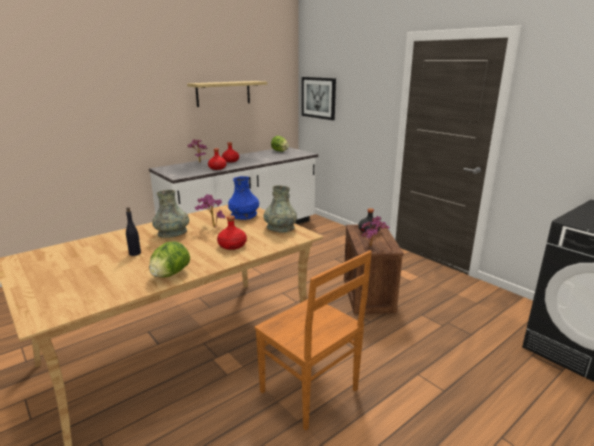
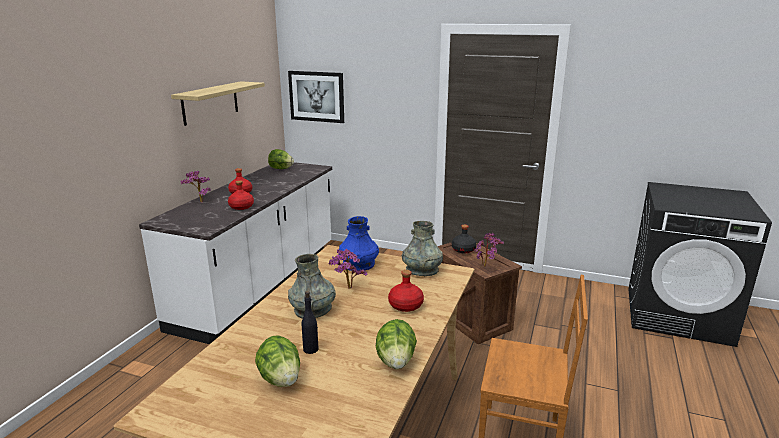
camera: 30 degrees left, 0 degrees up
(94, 263) = (280, 379): none -> lettuce

